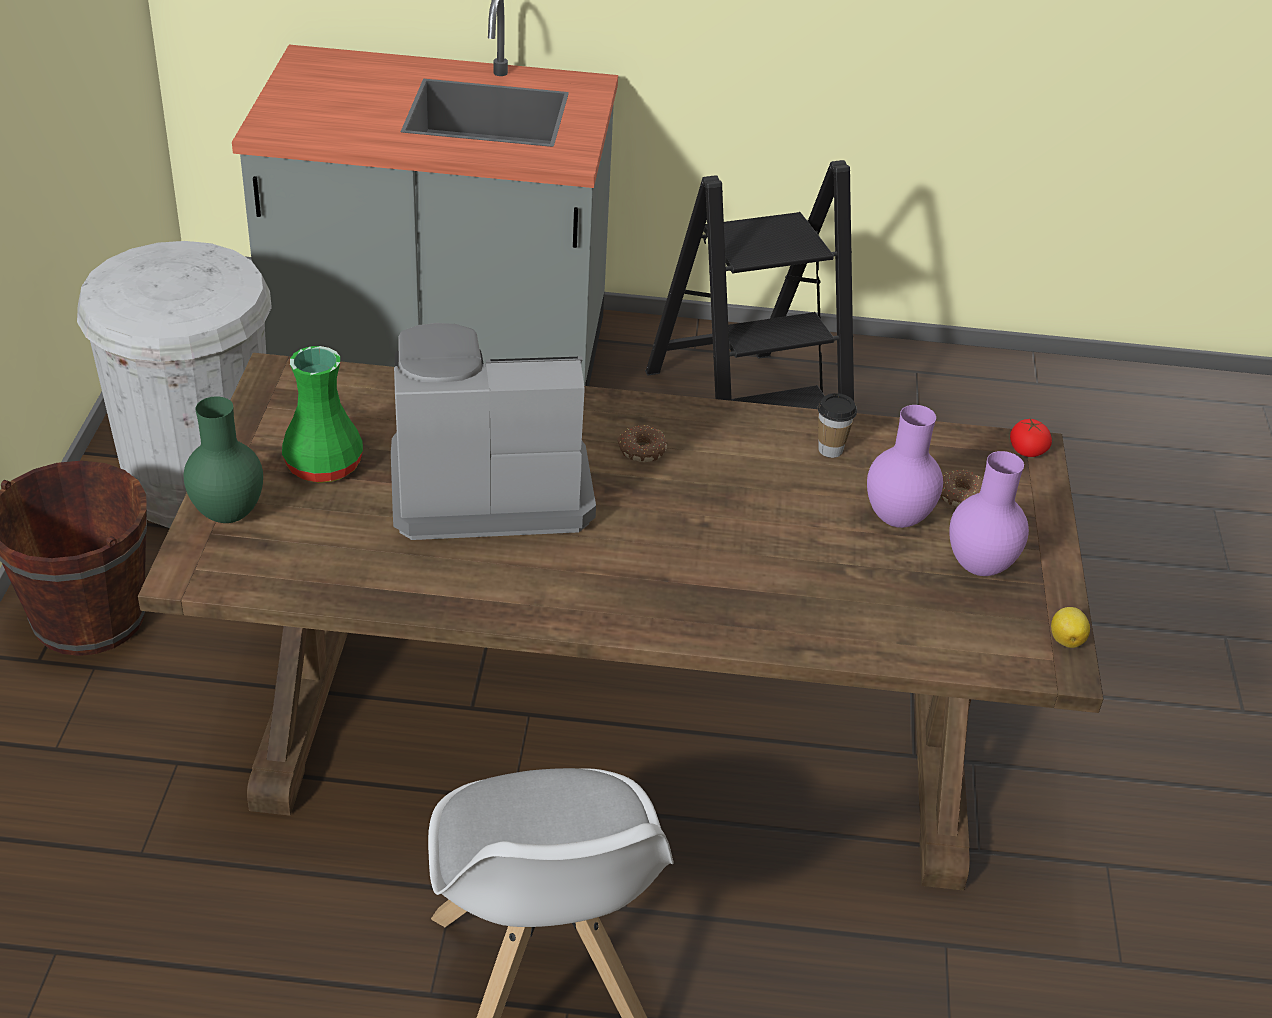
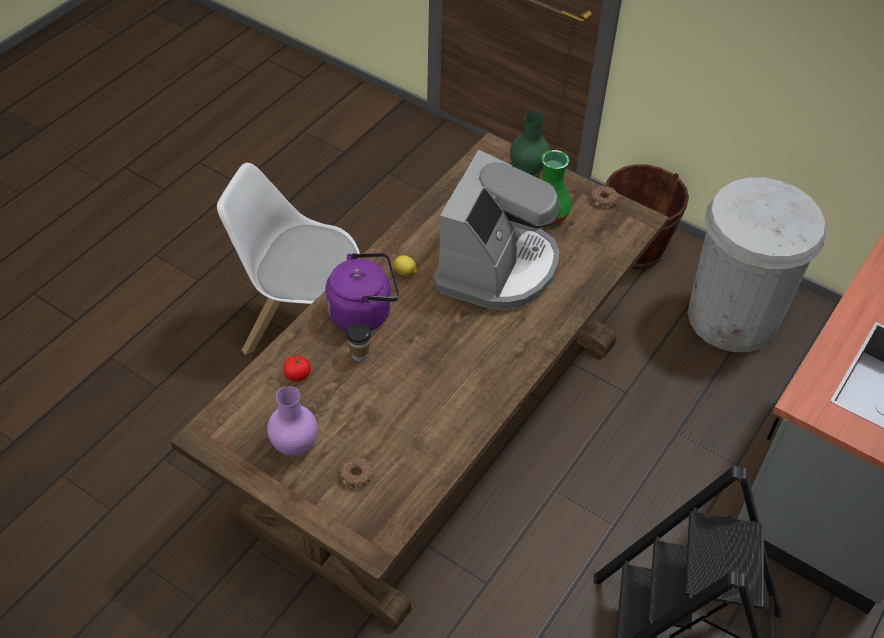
camera: 120 degrees right, 10 degrees up
(641, 450) = (489, 342): donut -> donut (604, 199)
(694, 591) = (363, 312): none -> purple kettle
(830, 450) = (437, 433): cup -> cup (359, 355)
(895, 519) = (358, 429): purple vase -> none
(1027, 451) = (372, 542): tomato -> tomato (297, 375)
(1066, 639) = (217, 451): lemon -> lemon (405, 273)

